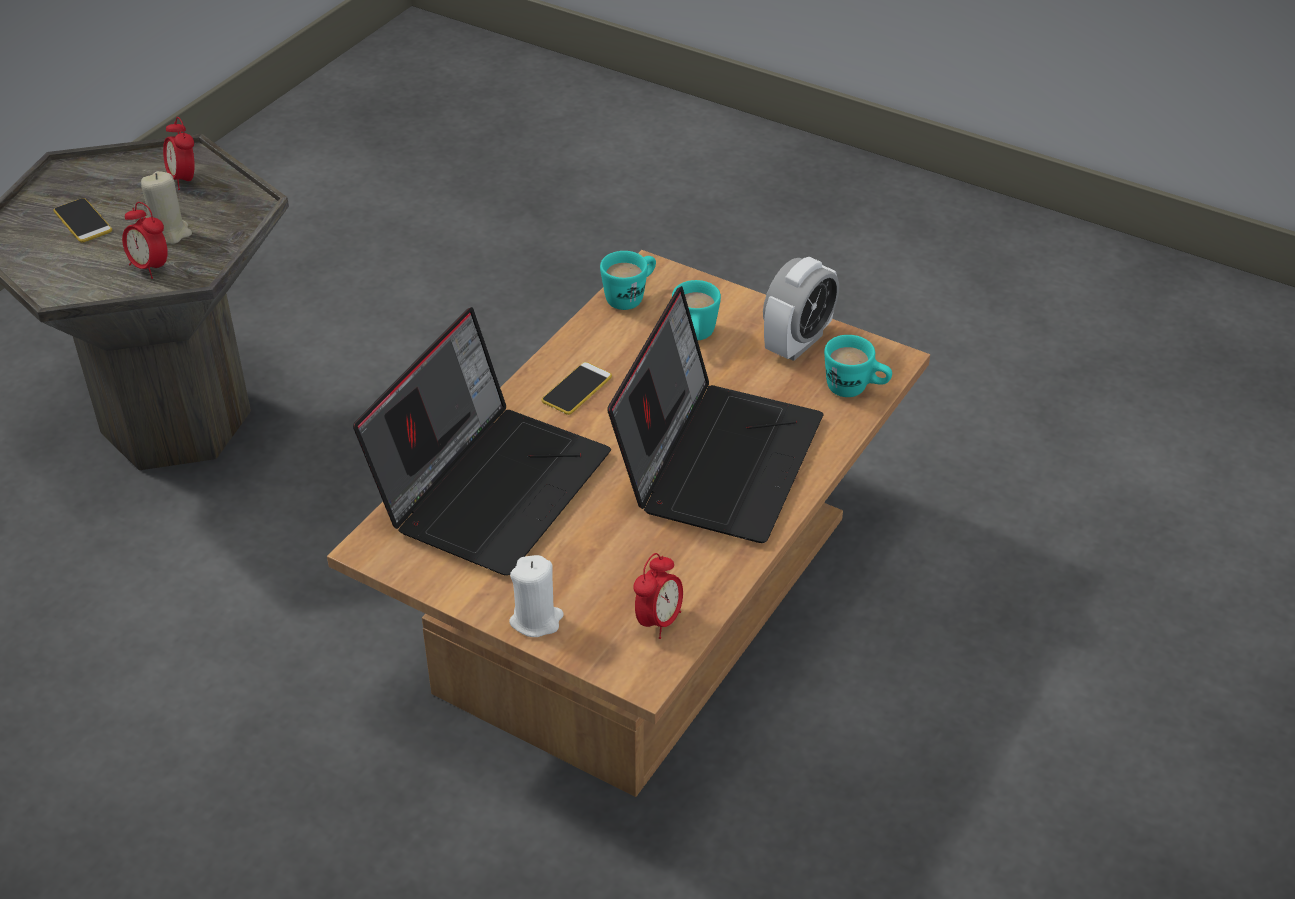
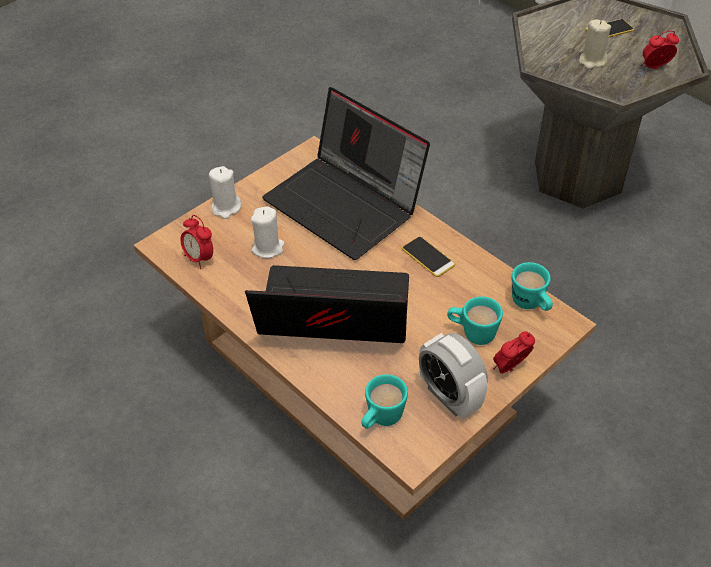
camera: 105 degrees right, 5 degrees up
(150, 267) = (554, 53): alarm clock -> alarm clock (510, 369)
(611, 549) = (268, 248): none -> white candle
(717, 458) = (331, 317): laptop -> laptop turned 150 degrees clockwise

